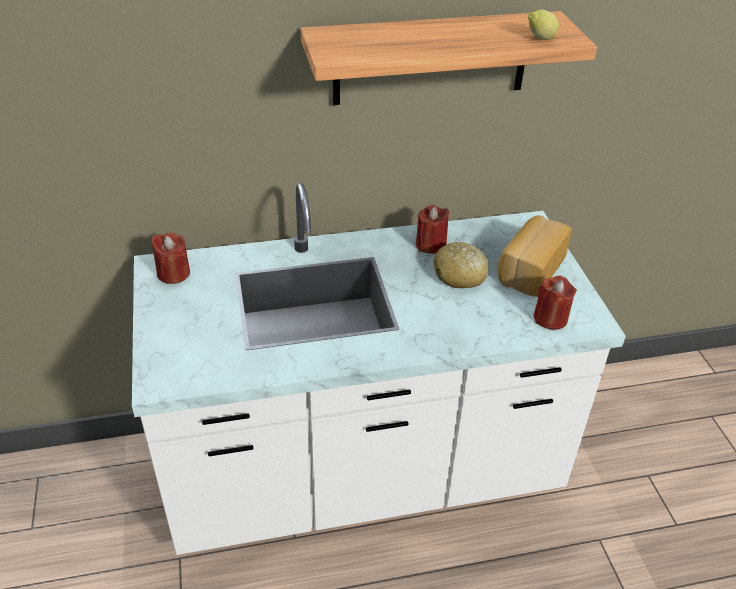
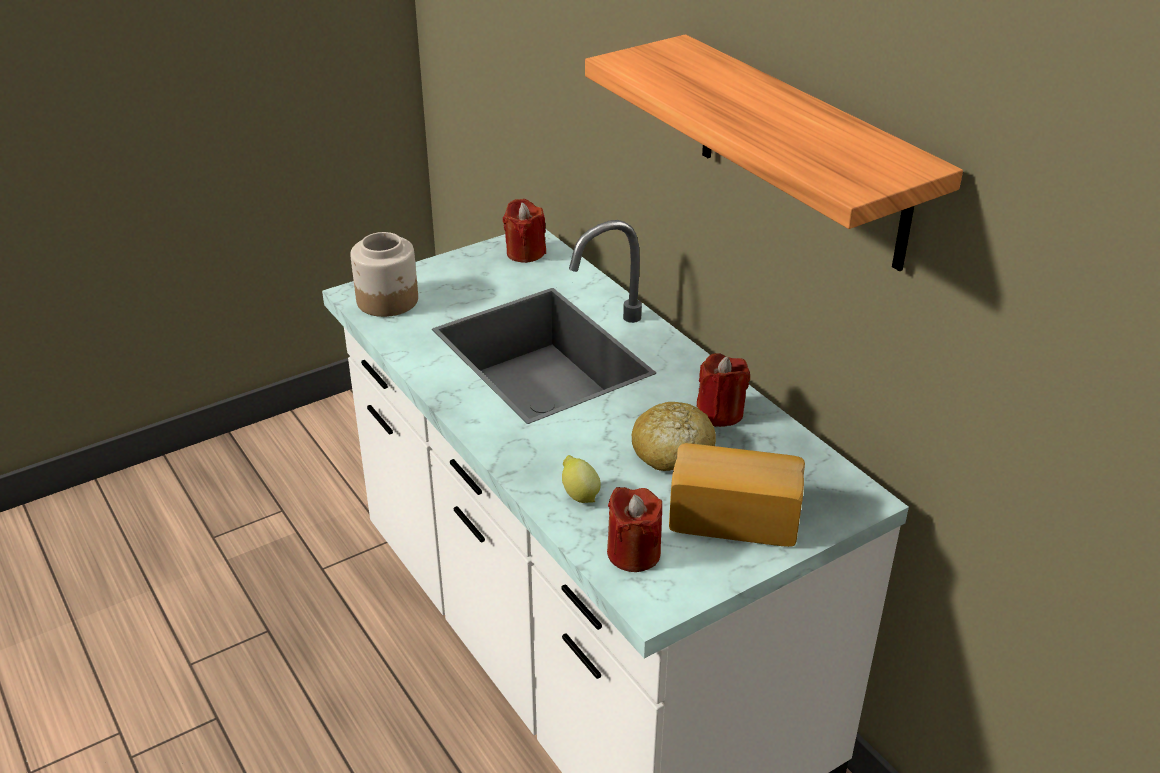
camera: 70 degrees right, 5 degrees down
(184, 366) = (388, 300): none -> jar
(539, 39) = (822, 164): lemon -> lemon (579, 495)

